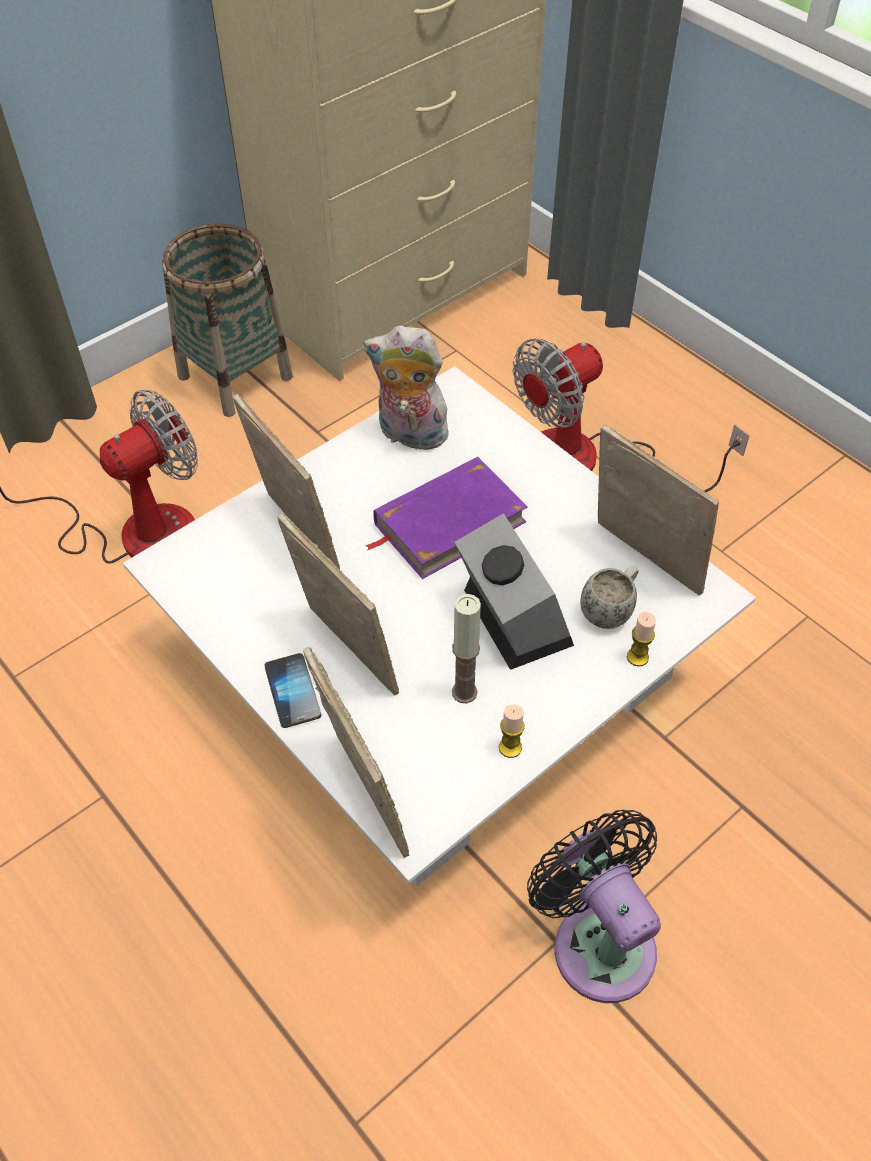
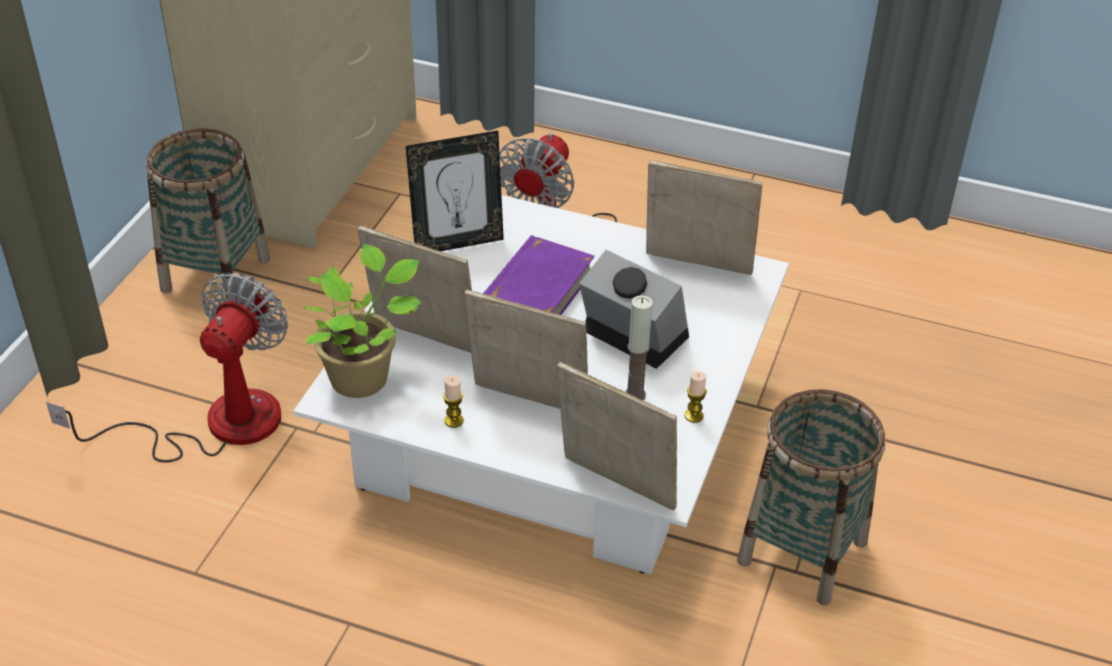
camera: 30 degrees left, 10 degrees down
(211, 554) = (363, 377): none -> potted plant
(292, 691) = (507, 443): phone -> none
(409, 435) = (457, 243): plush toy -> picture frame
(598, 940) = (802, 552): black fan -> basket
(610, 610) = (697, 306): white mug -> none
(637, 657) = (738, 328): candle -> candle (454, 421)

